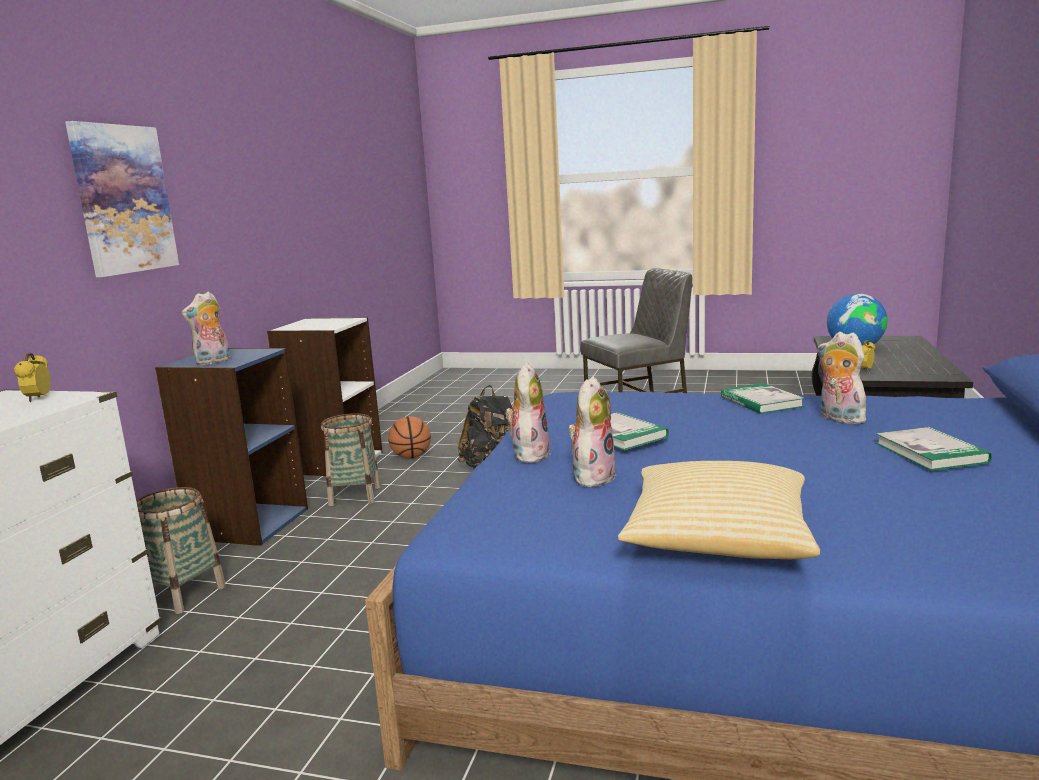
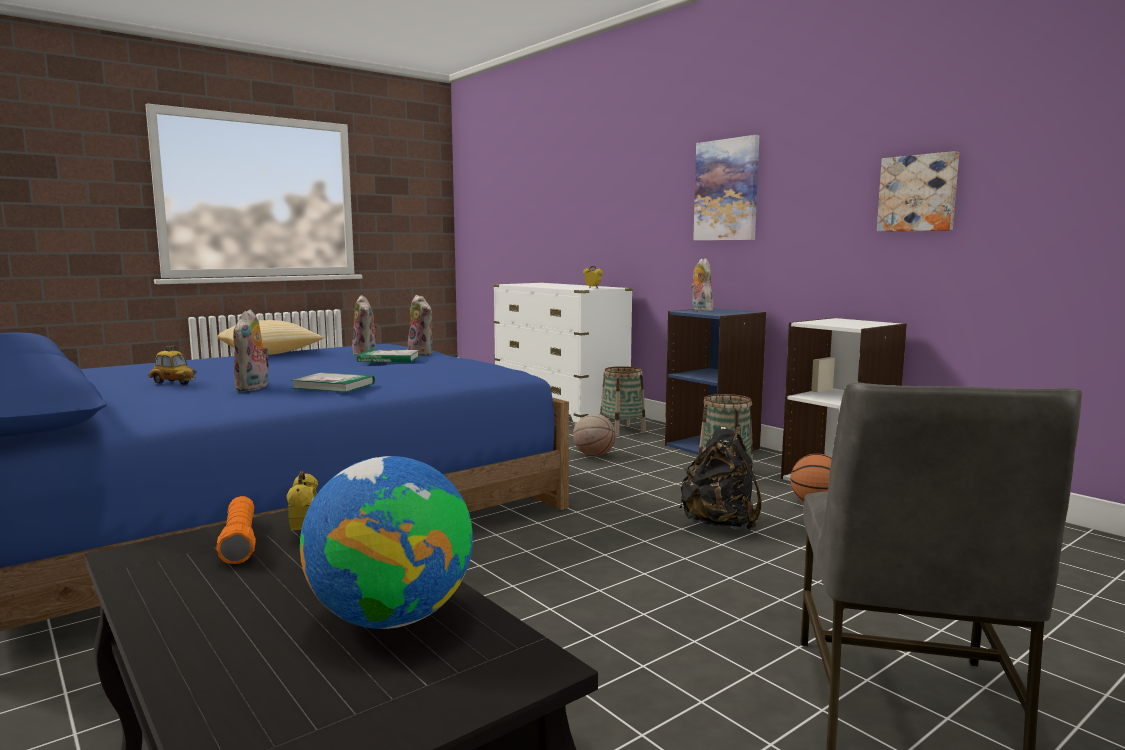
camera: 125 degrees right, 5 degrees down
(282, 208) = (918, 193): none -> picture
(347, 564) = (594, 455): none -> basketball
(838, 419) = (253, 388): plush toy -> plush toy turned 90 degrees clockwise
(896, 372) = (239, 542): none -> orange flashlight
(930, 452) = (174, 383): book -> toy car

